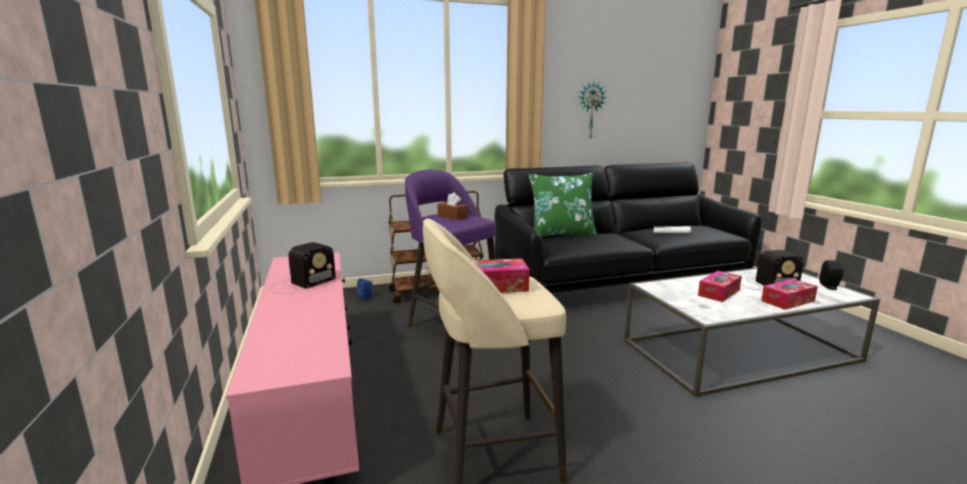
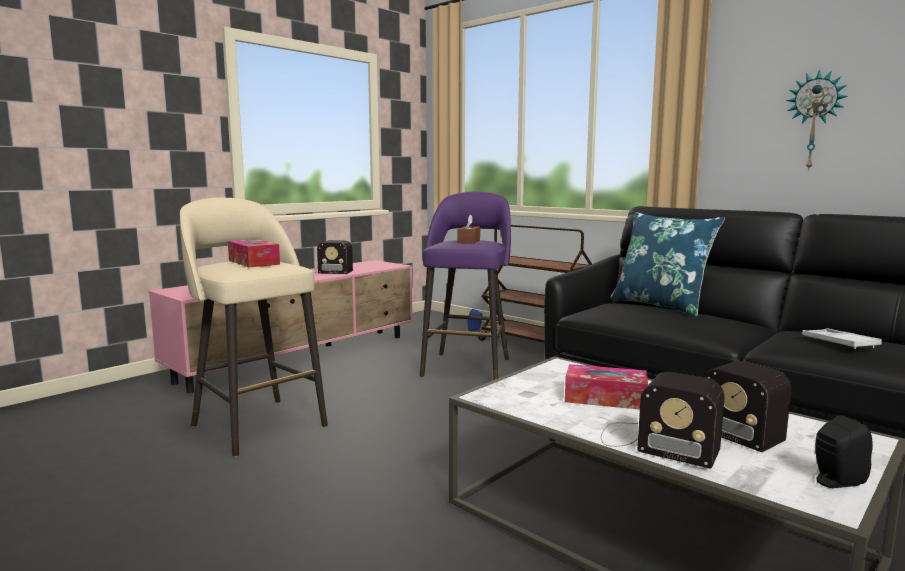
camera: 60 degrees right, 5 degrees down
(561, 234) = (660, 305): green pillow -> blue pillow
(787, 301) = (653, 442): tissue box -> radio

